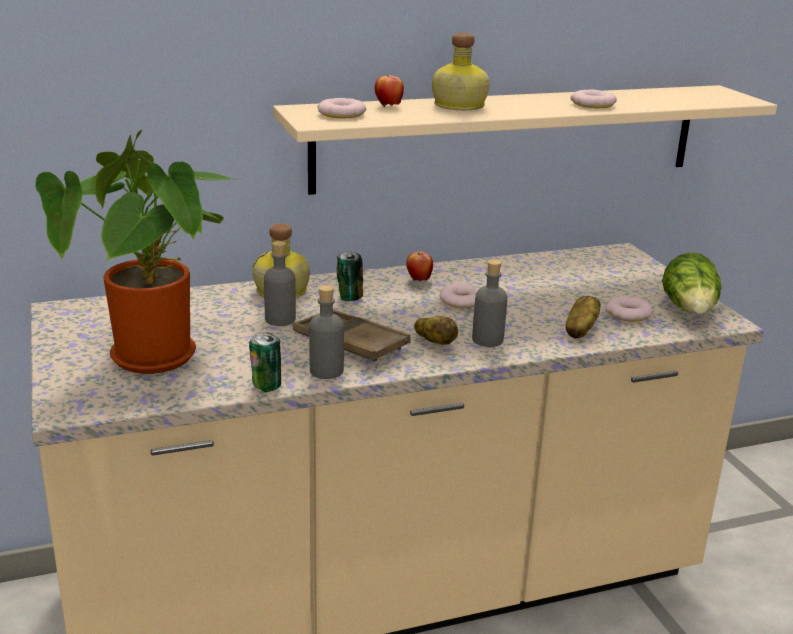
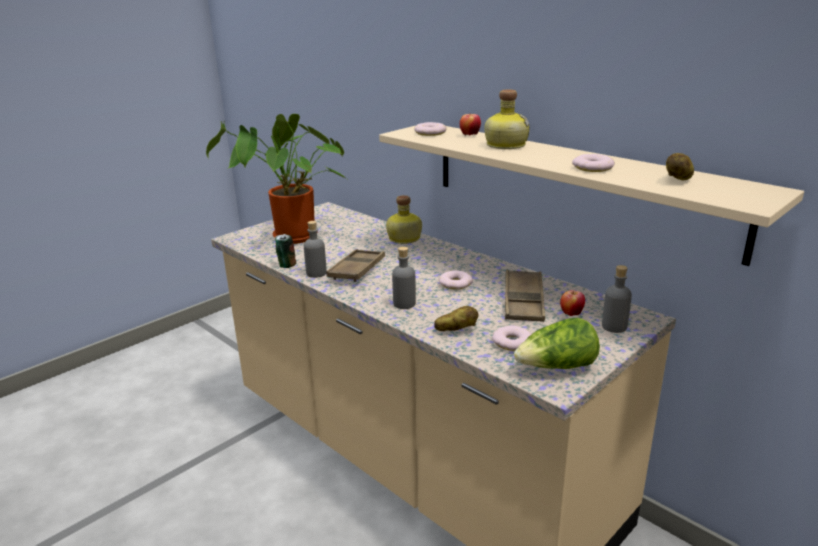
camera: 65 degrees right, 0 degrees up
(280, 319) = (367, 247): grey bottle -> grey bottle (614, 326)
(349, 297) = (418, 254): can -> none
(418, 279) = (472, 265): apple -> apple (571, 314)
(435, 343) = (381, 290): potato -> potato (678, 180)
(541, 283) = (523, 301): none -> brown tray

